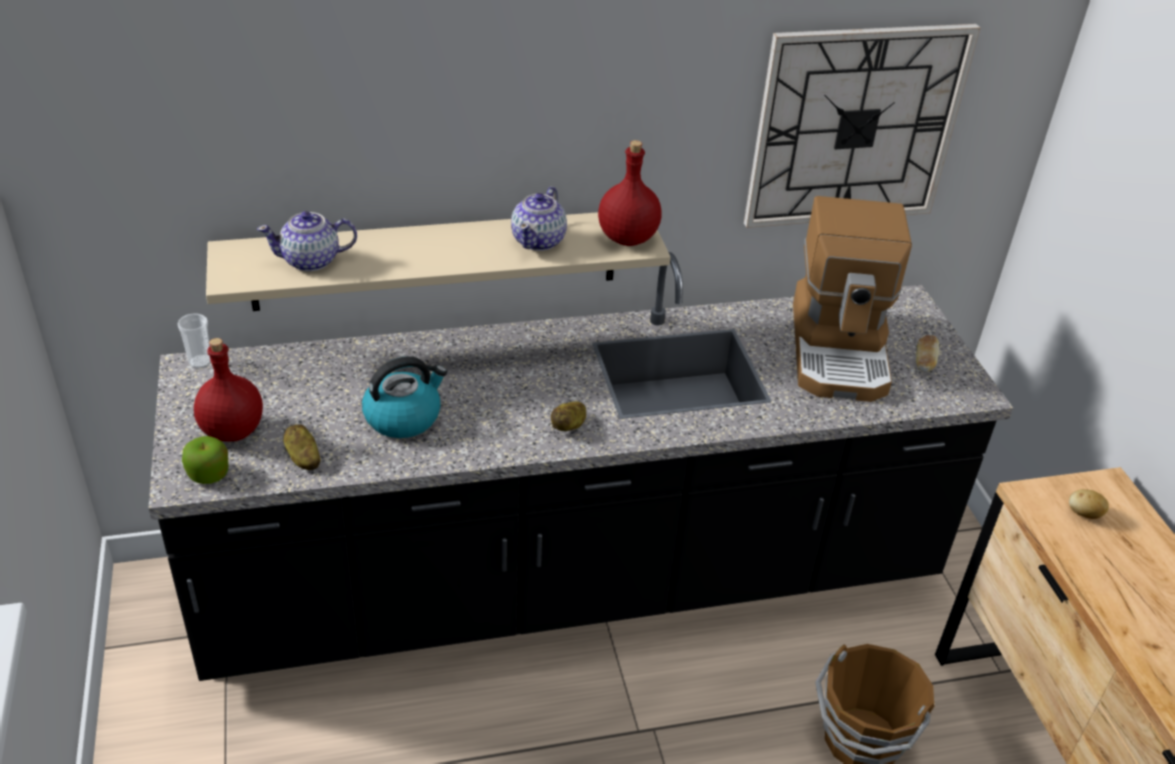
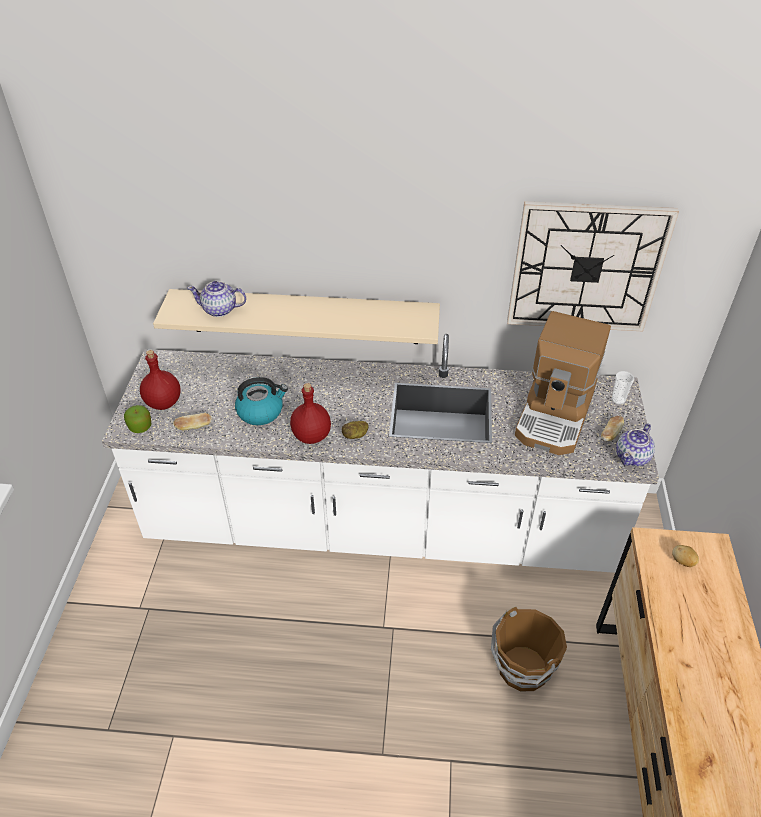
camera: 20 degrees right, 5 degrees up
(200, 362) = (163, 357): cup -> cup (618, 400)
(303, 458) = (194, 427): potato -> bread
(539, 240) = (360, 316): teapot -> teapot (632, 457)
(574, 582) = (380, 525): black counter -> white counter
(628, 239) = (416, 323): red bottle -> red bottle (311, 436)

